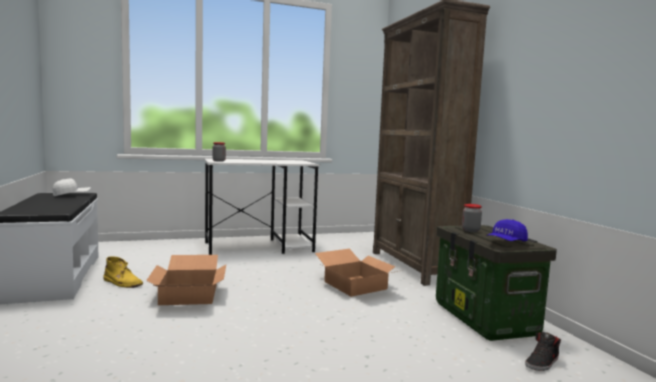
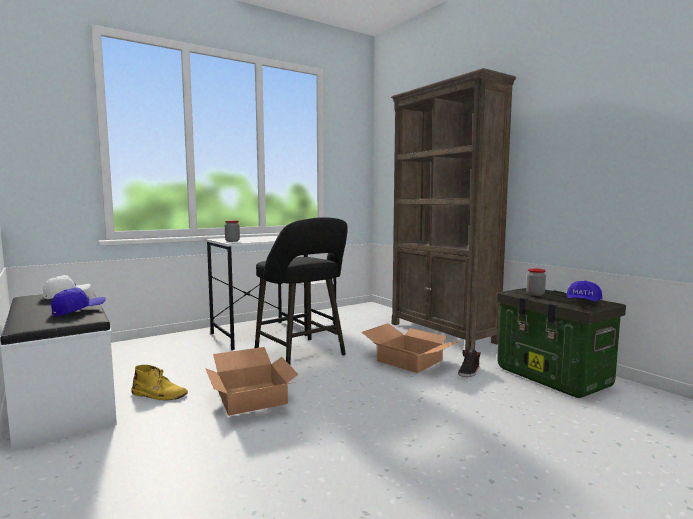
camera: 15 degrees left, 0 degrees up
(61, 205) = (79, 311): none -> blue cap
(263, 268) = (302, 355): none -> black stool
(542, 363) = (638, 411): black shoe -> black shoe (469, 372)

